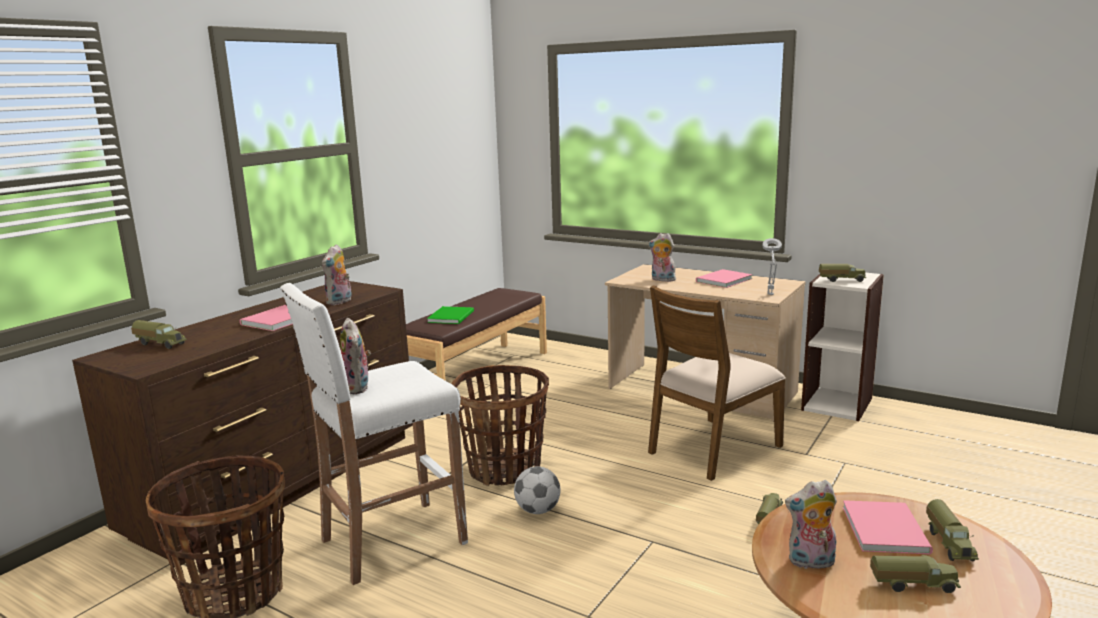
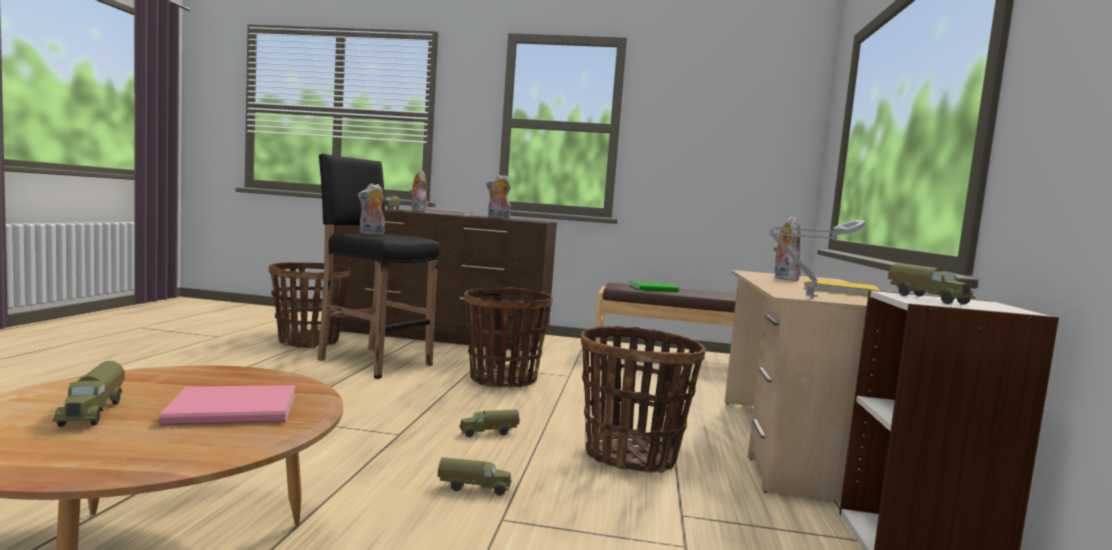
camera: 65 degrees right, 10 degrees down
(390, 542) = (373, 362): white stool -> black stool
(538, 510) = (437, 393): football -> none
(712, 448) = (631, 455): brown chair -> basket
(722, 280) = (837, 290): pink book -> yellow book
(811, 562) = (172, 378): plush toy -> plush toy (417, 211)
(949, 543) = (181, 438): toy truck -> toy truck (489, 433)

